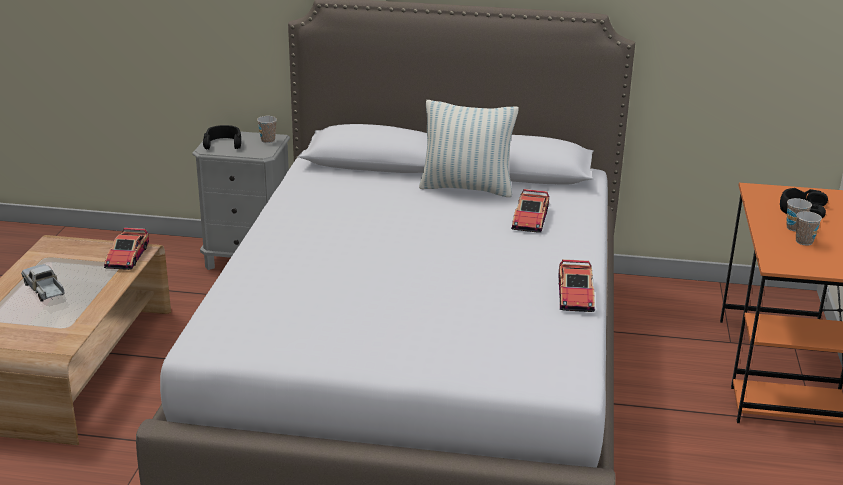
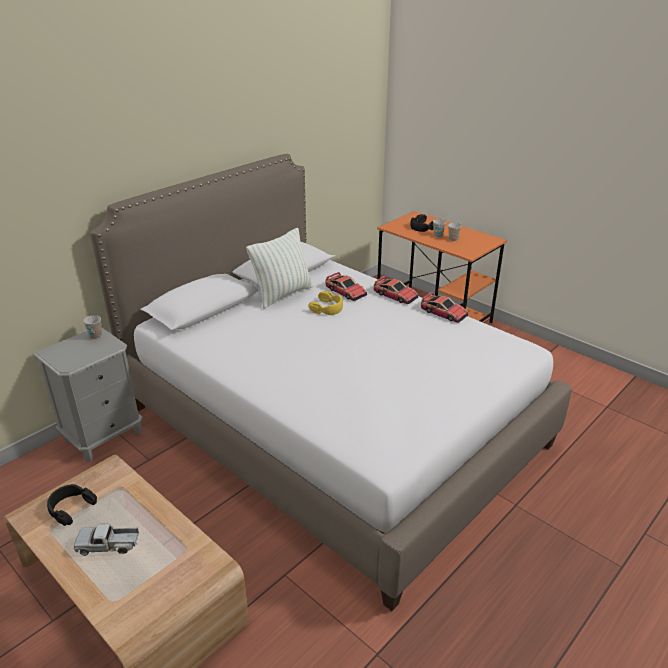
camera: 55 degrees left, 5 degrees up
(127, 256) = (112, 478): toy car -> toy car (396, 295)
(223, 144) = (70, 356): black headphones -> black headphones (71, 508)
(474, 221) = (327, 308): none -> yellow headphones

